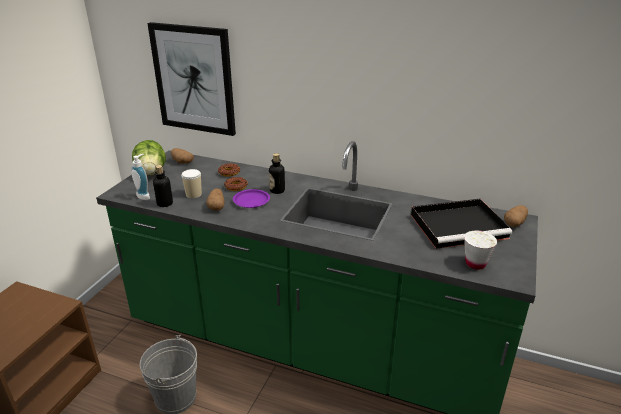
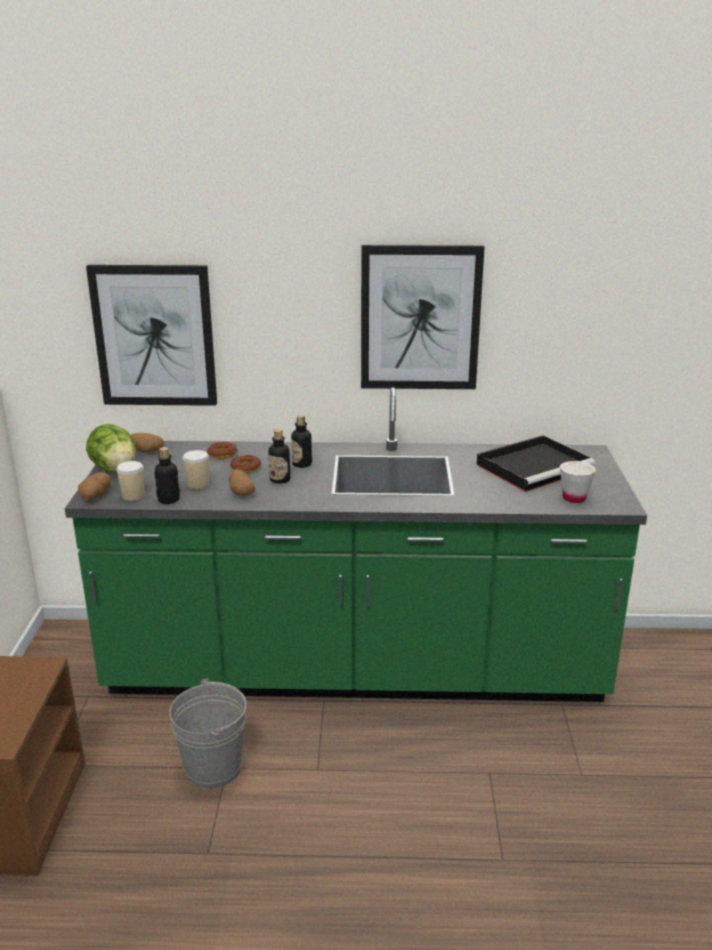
camera: 20 degrees left, 5 degrees down
(145, 196) = (133, 496): soap dispenser -> cup
(252, 201) = (280, 480): purple plate -> bottle
(385, 86) = (420, 318): none -> picture
(515, 223) = (588, 455): potato -> potato (96, 496)

